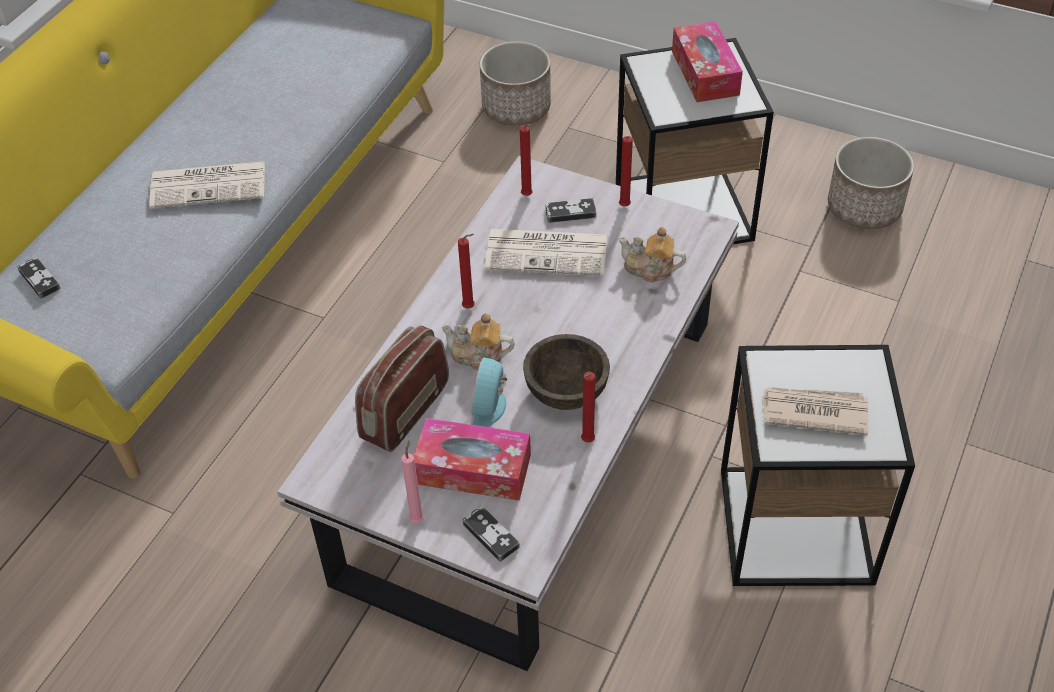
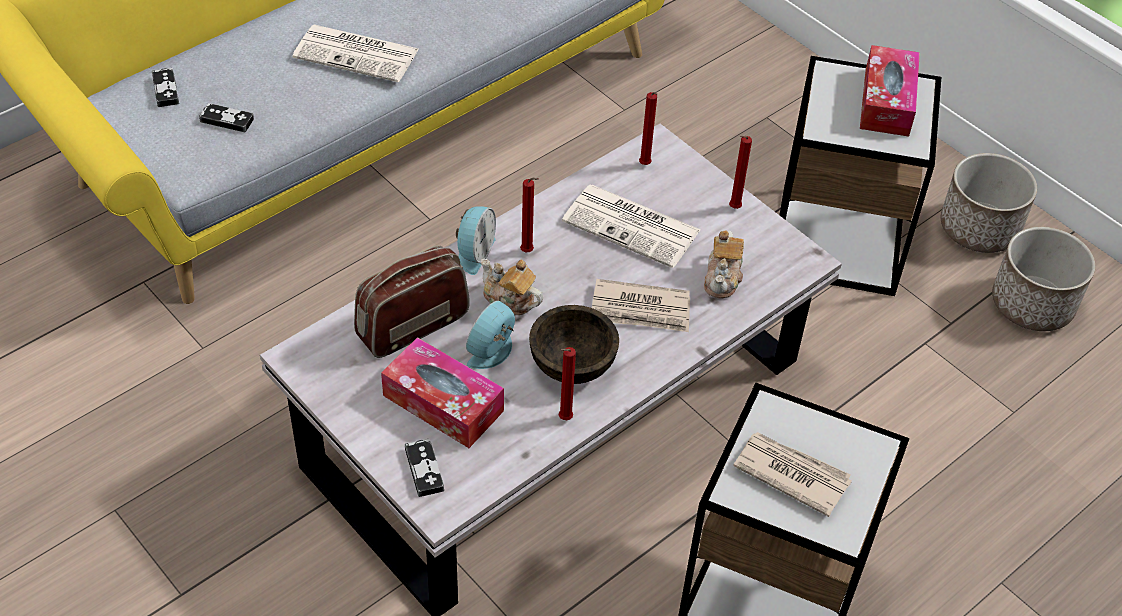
camera: 20 degrees right, 0 degrees up
(417, 518) = (367, 428): pink candle -> none
(422, 325) = (474, 253): none -> alarm clock
(515, 108) = (724, 80): planter -> planter (978, 228)
(570, 213) = (677, 196): game controller -> game controller (227, 120)
(597, 322) = (641, 310): none -> newspaper
(650, 269) = (723, 278): teapot -> teapot turned 120 degrees counterclockwise

